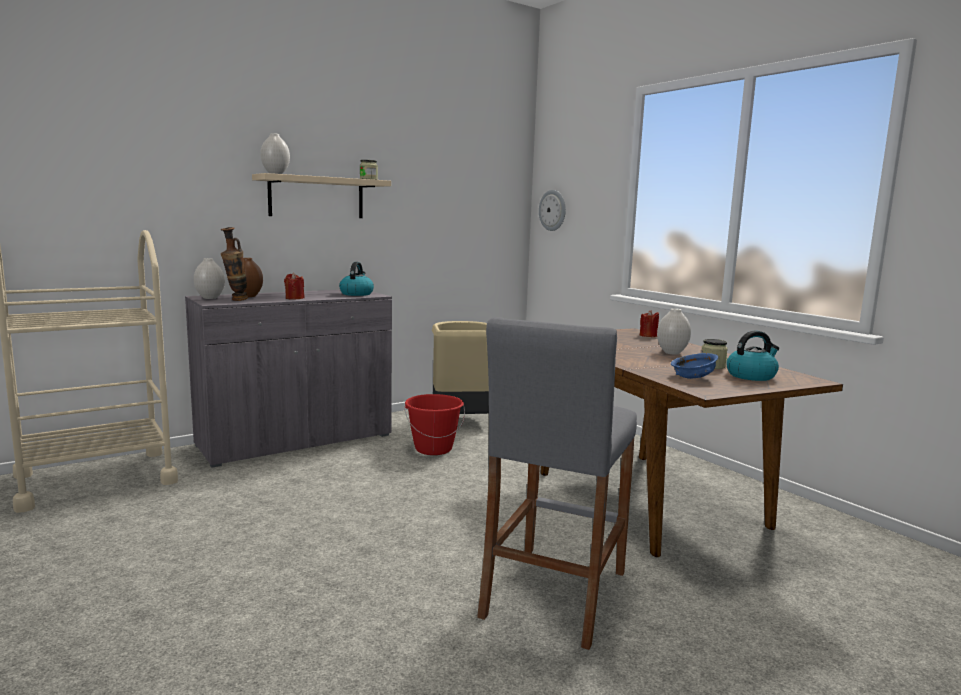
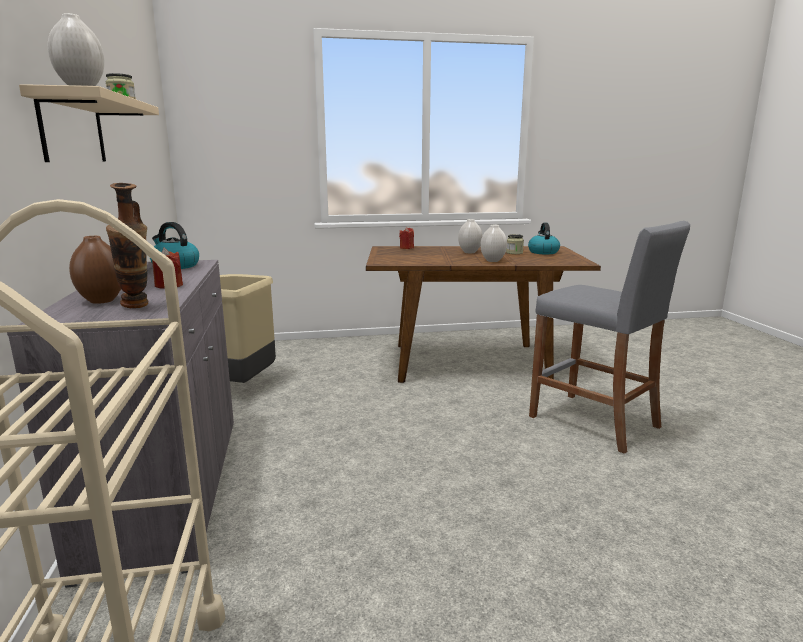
camera: 65 degrees left, 5 degrees up
(210, 298) = (78, 318): white vase -> white vase (493, 261)
(433, 449) = (298, 412): red bucket -> none
(553, 210) = (210, 146): wall clock -> none
(693, 377) = (543, 259): blue bowl -> none

